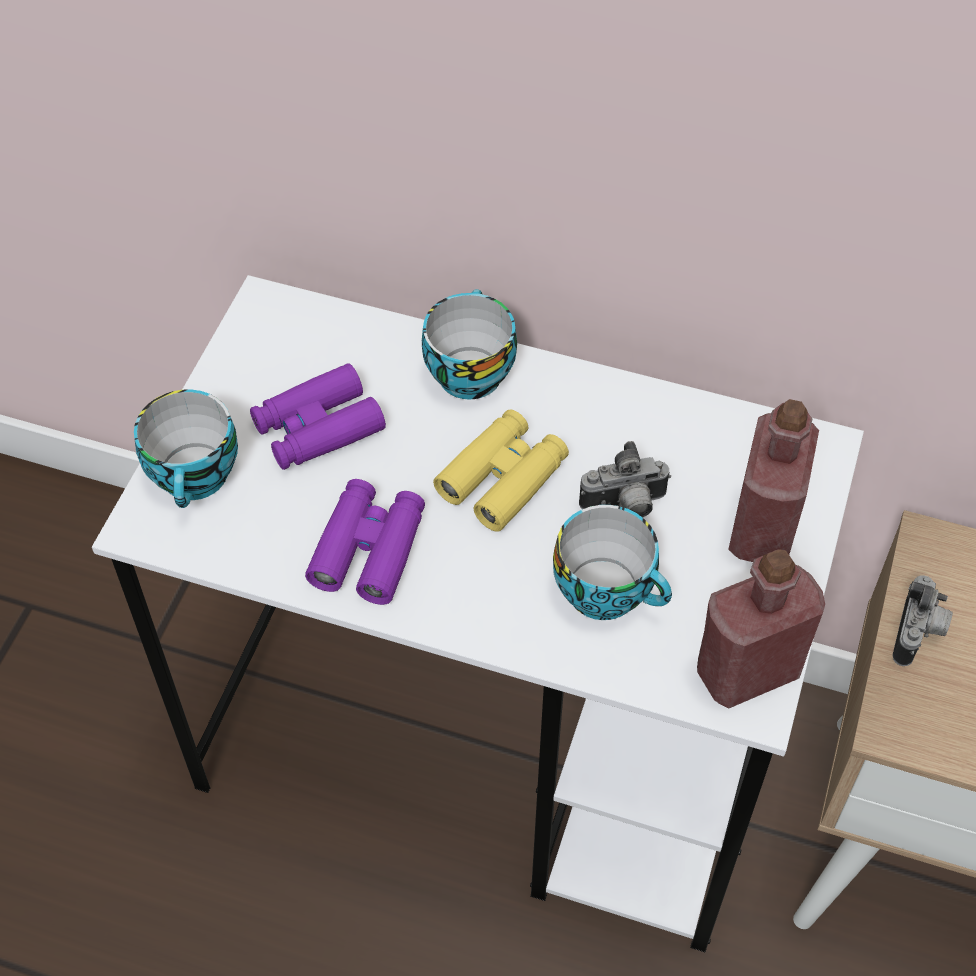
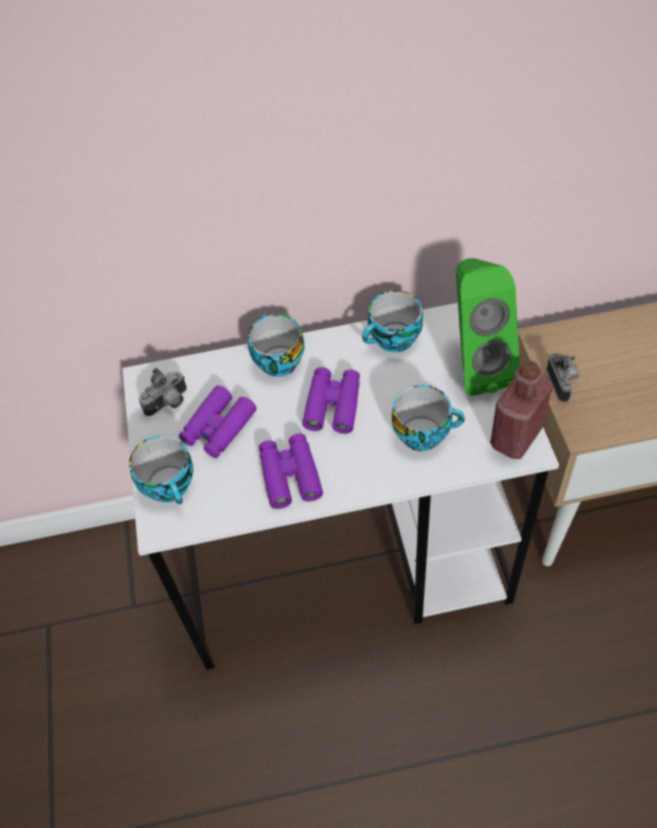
camera: 25 degrees left, 0 degrees up
(502, 478) = (333, 405): yellow binoculars -> purple binoculars
(625, 506) = (403, 388): camera -> camera (169, 404)
(663, 426) = (393, 340): none -> cup
(762, 529) = (475, 366): red bottle -> green speaker

